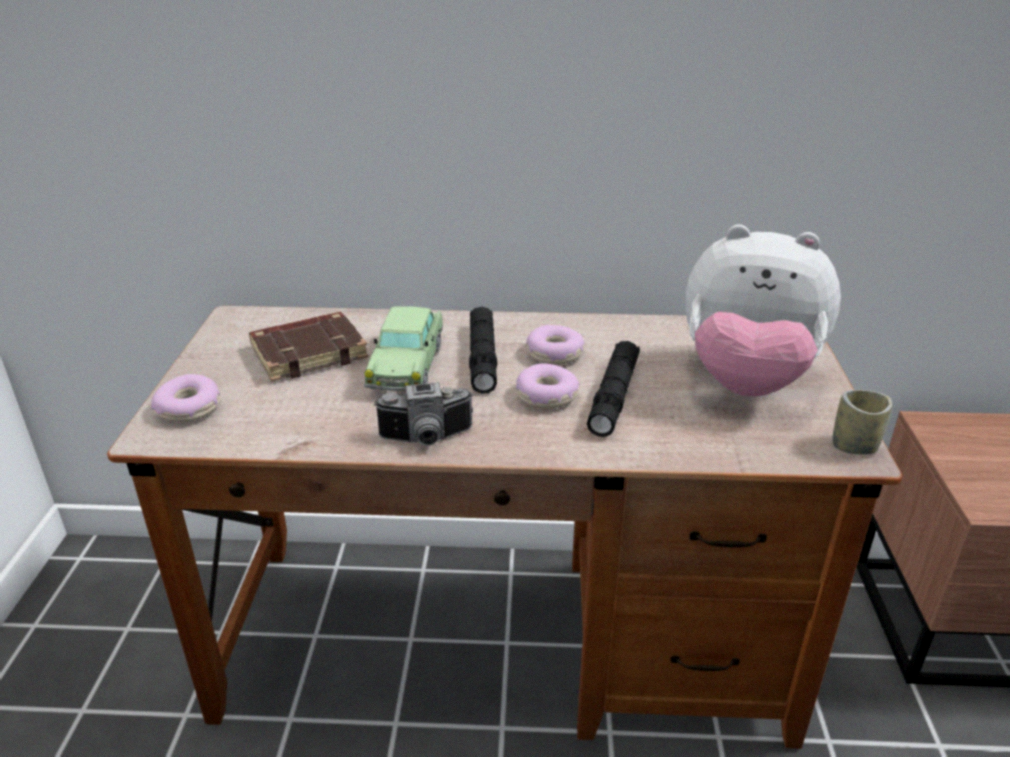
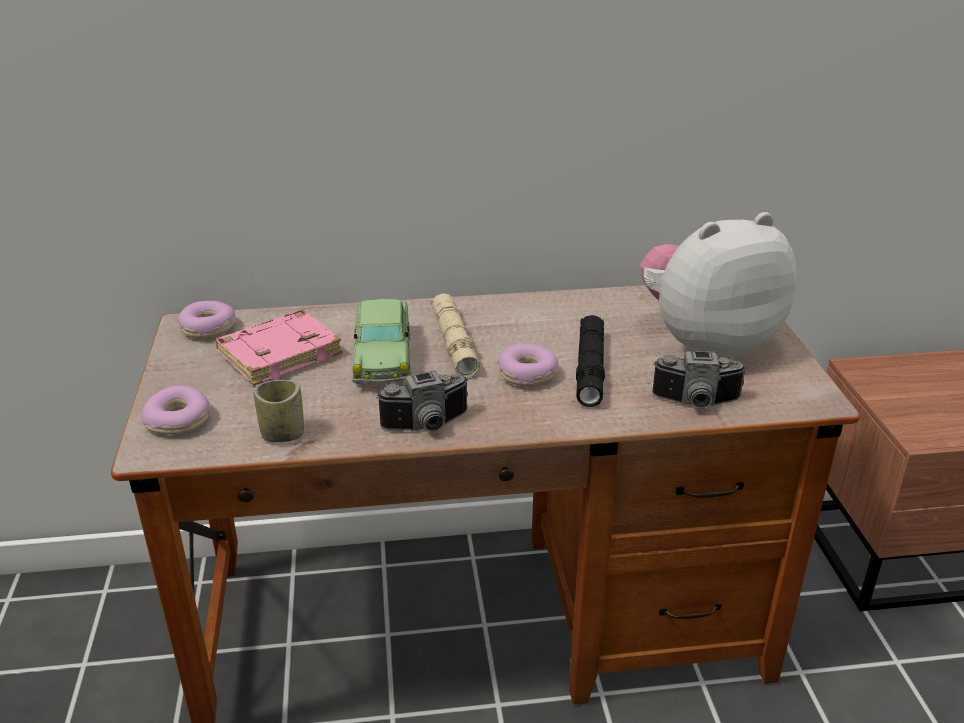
camera: 10 degrees left, 0 degrees up
(309, 352) = (280, 353): brown book -> pink book
(482, 357) = (454, 343): black flashlight -> beige flashlight
(554, 354) = (522, 334): donut -> donut (208, 328)
(718, 444) = (697, 403): none -> camera
(746, 381) = (706, 343): plush toy -> plush toy turned 150 degrees clockwise
(854, 446) = (814, 392): cup -> cup (283, 434)

